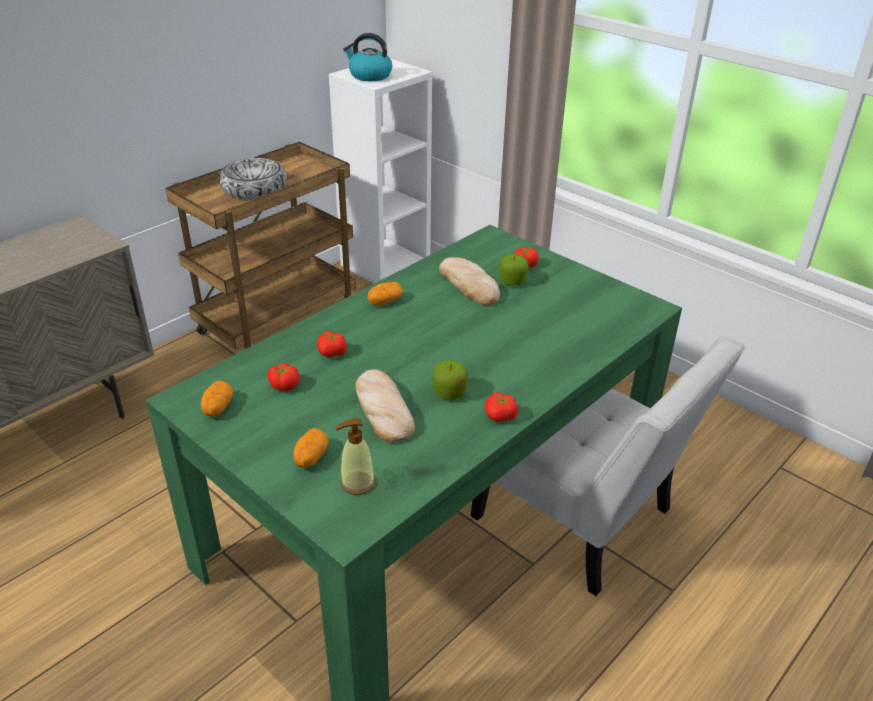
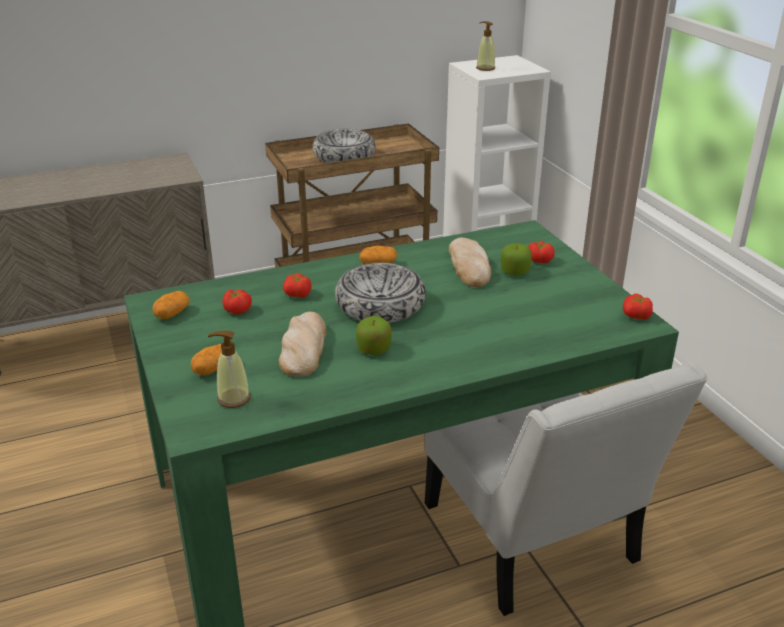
camera: 25 degrees right, 5 degrees down
(369, 76) = (485, 68): kettle -> soap dispenser
(420, 344) = (380, 305): none -> bowl
(500, 416) = (404, 380): tomato -> tomato (636, 316)

